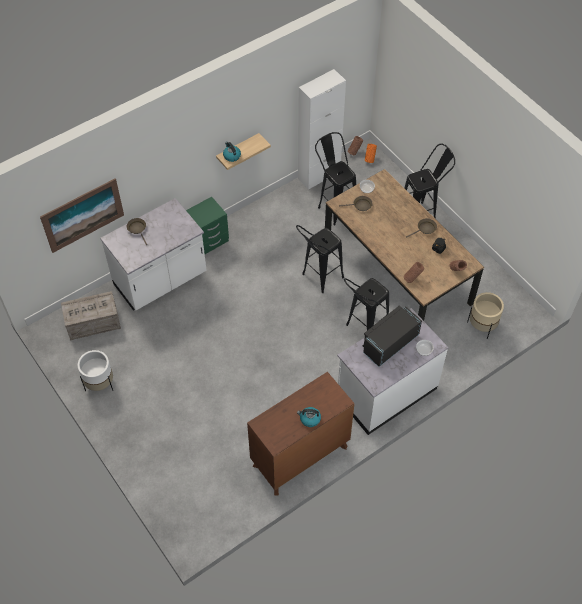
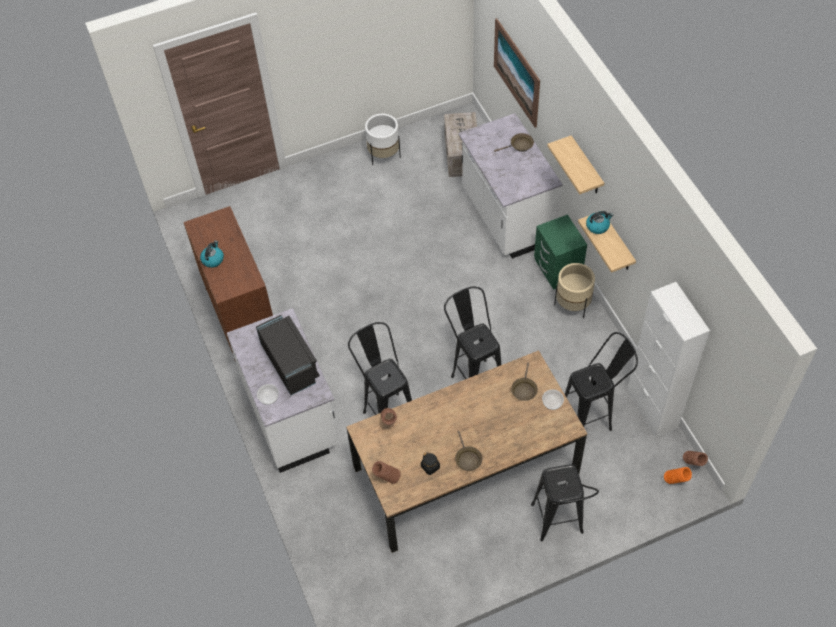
camera: 105 degrees right, 0 degrees up
(189, 154) = (586, 167): none -> shelf
(482, 326) = (354, 553): beige planter -> beige planter (572, 305)

